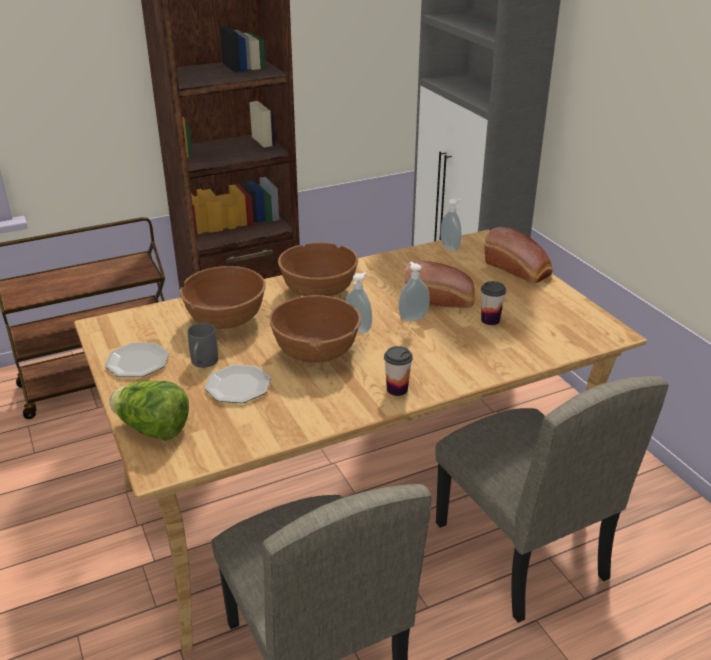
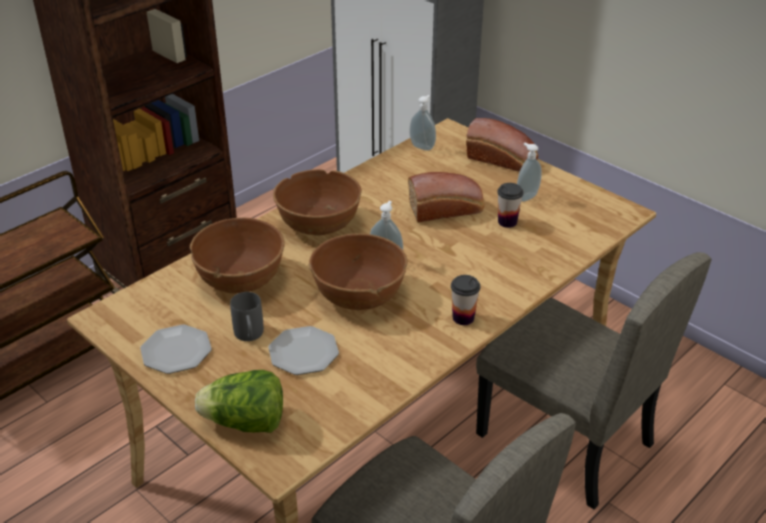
camera: 20 degrees left, 5 degrees up
(412, 317) = (432, 235): soap dispenser -> soap dispenser (526, 196)

